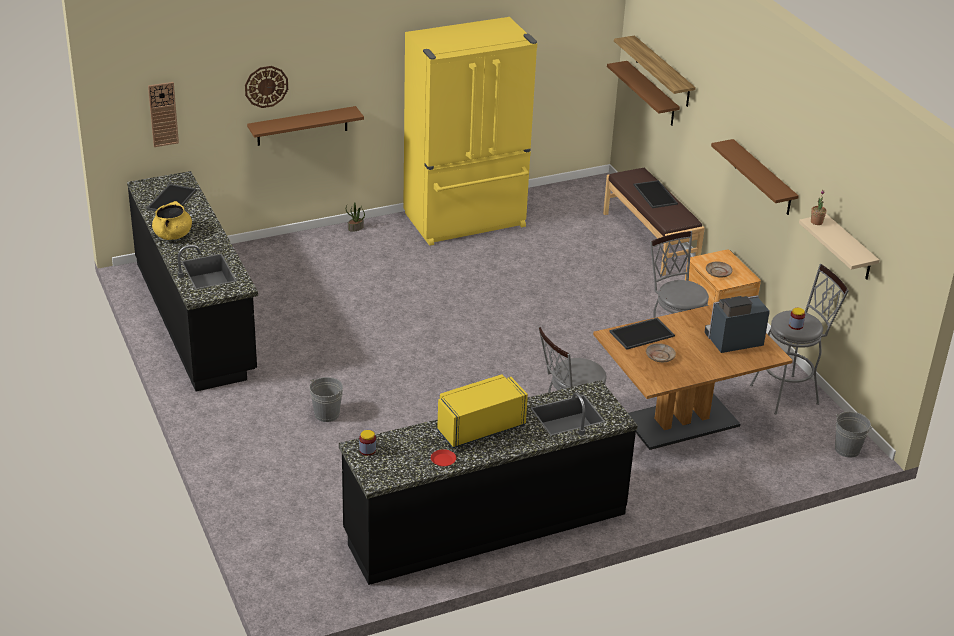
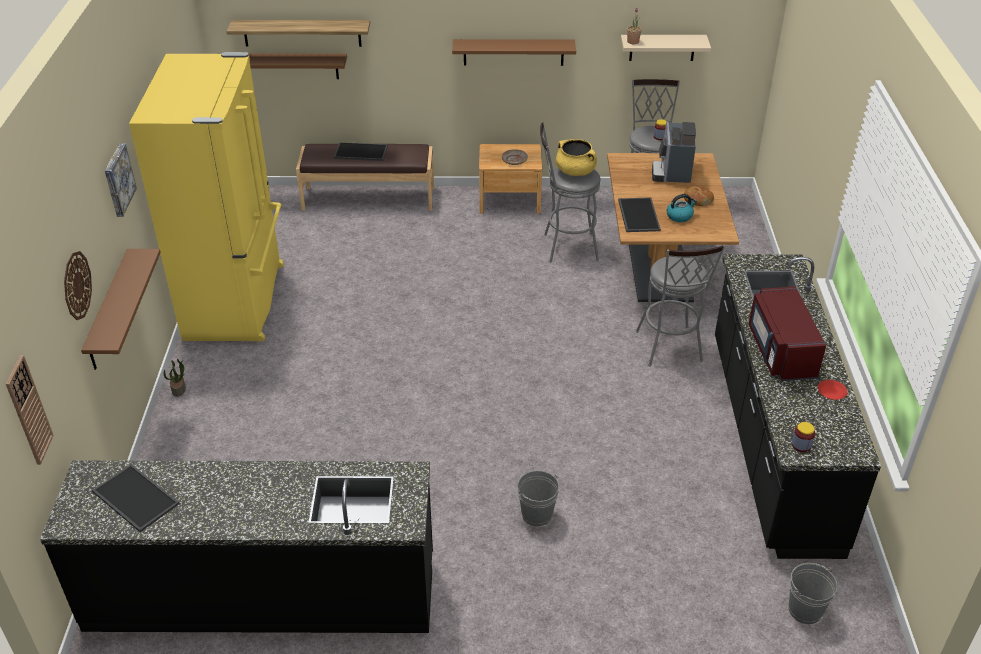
camera: 65 degrees left, 5 degrees up
(173, 235) = (234, 517): yellow cooking pot -> yellow cooking pot (575, 171)
(370, 59) = (117, 179): none -> picture
(479, 427) = (780, 352): yellow microwave -> red microwave
(660, 356) = (679, 216): beige plate -> kettle
(696, 362) = (697, 200): none -> bread
(847, 449) = (731, 201): grey bucket -> grey bucket (805, 610)

